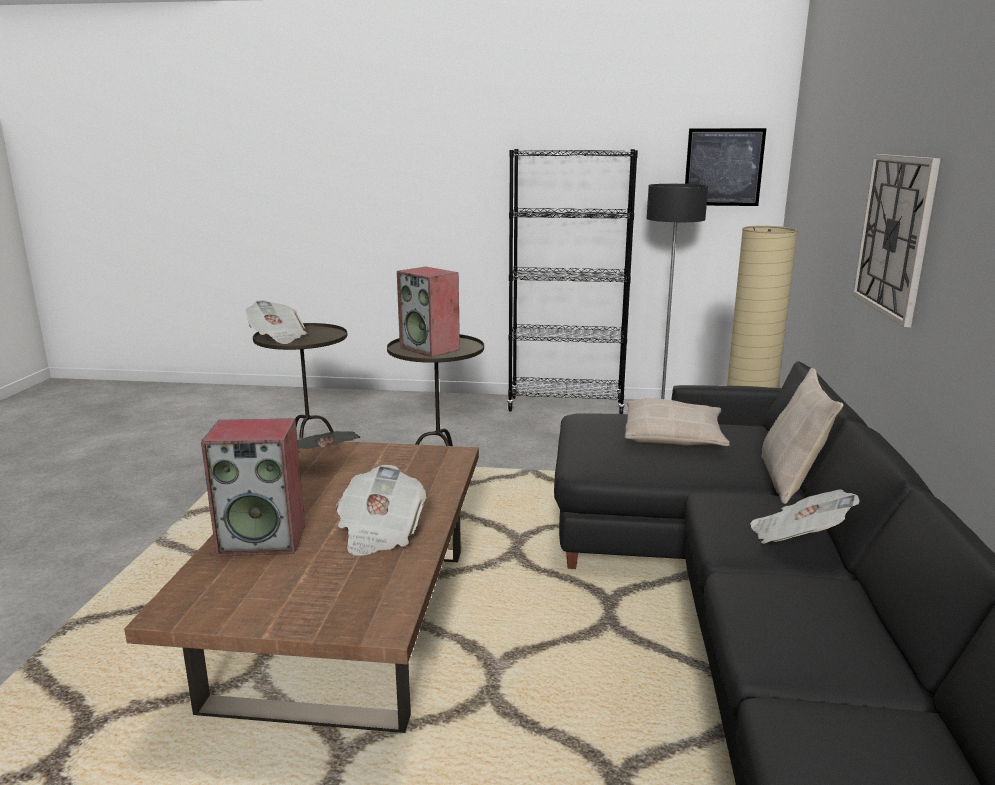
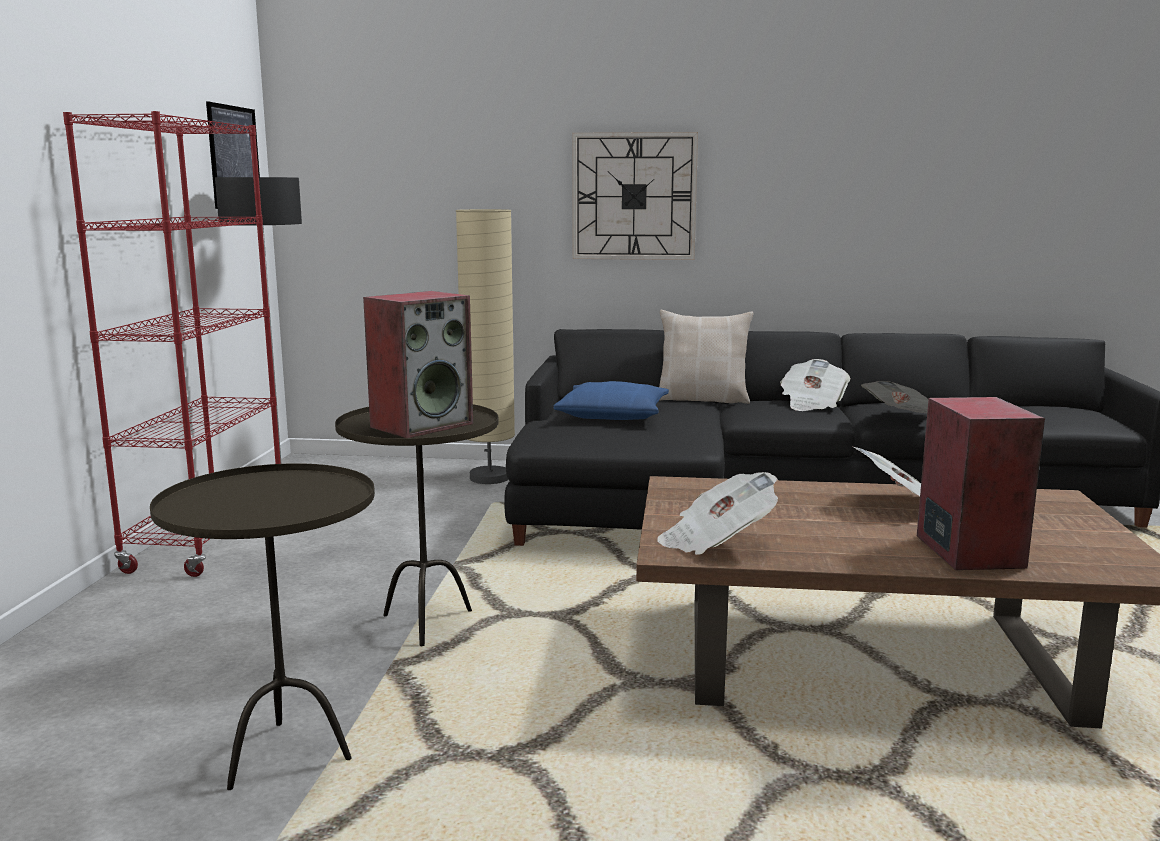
camera: 90 degrees left, 5 degrees down
(277, 337) = (258, 516): newspaper -> newspaper (899, 417)
(566, 406) = (208, 540): black bookcase -> red bookcase
(673, 436) = (613, 414): beige pillow -> blue pillow

